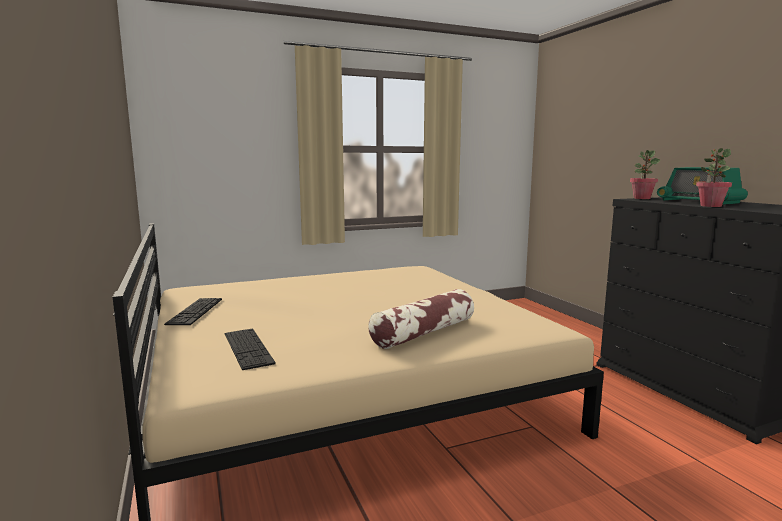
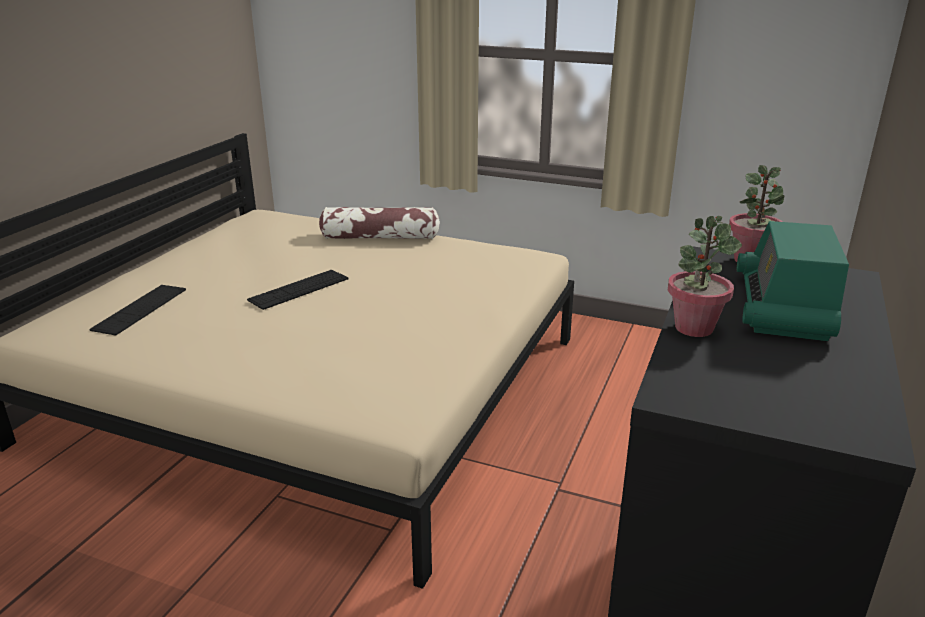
camera: 45 degrees right, 15 degrees up
(195, 311) = (200, 249): keyboard -> keyboard (299, 289)
(423, 333) = (282, 358): pillow -> pillow (380, 237)

